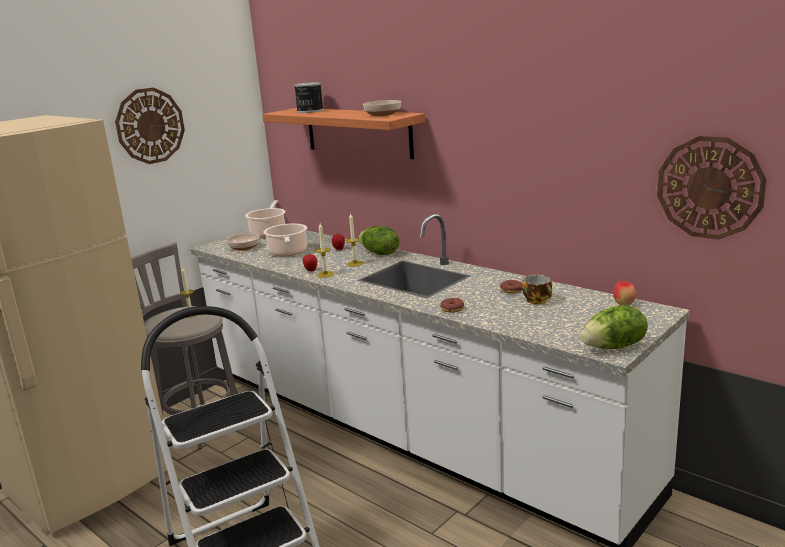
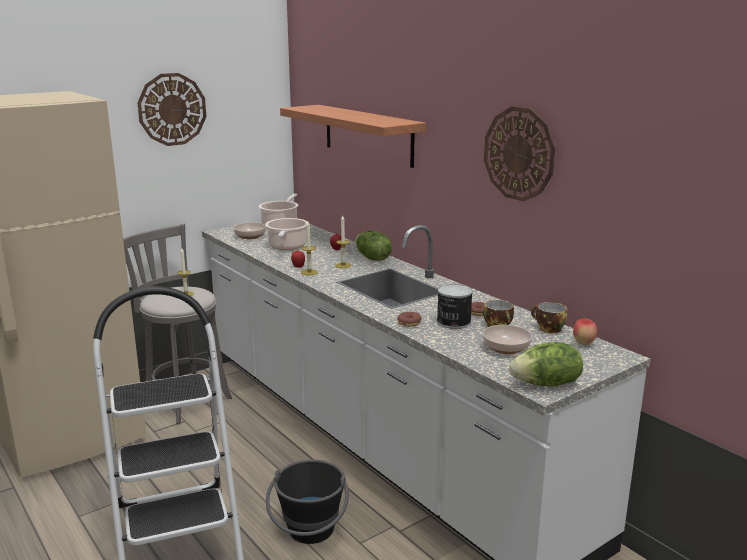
camera: 10 degrees right, 0 degrees up
(309, 111) = (324, 109): can -> can (453, 322)
(379, 535) = (310, 535): none -> black bucket
(382, 114) = (385, 119): bowl -> bowl (506, 348)
(584, 296) = (548, 329): none -> cup
(709, 187) = (679, 231): wall clock -> wall clock (519, 154)

